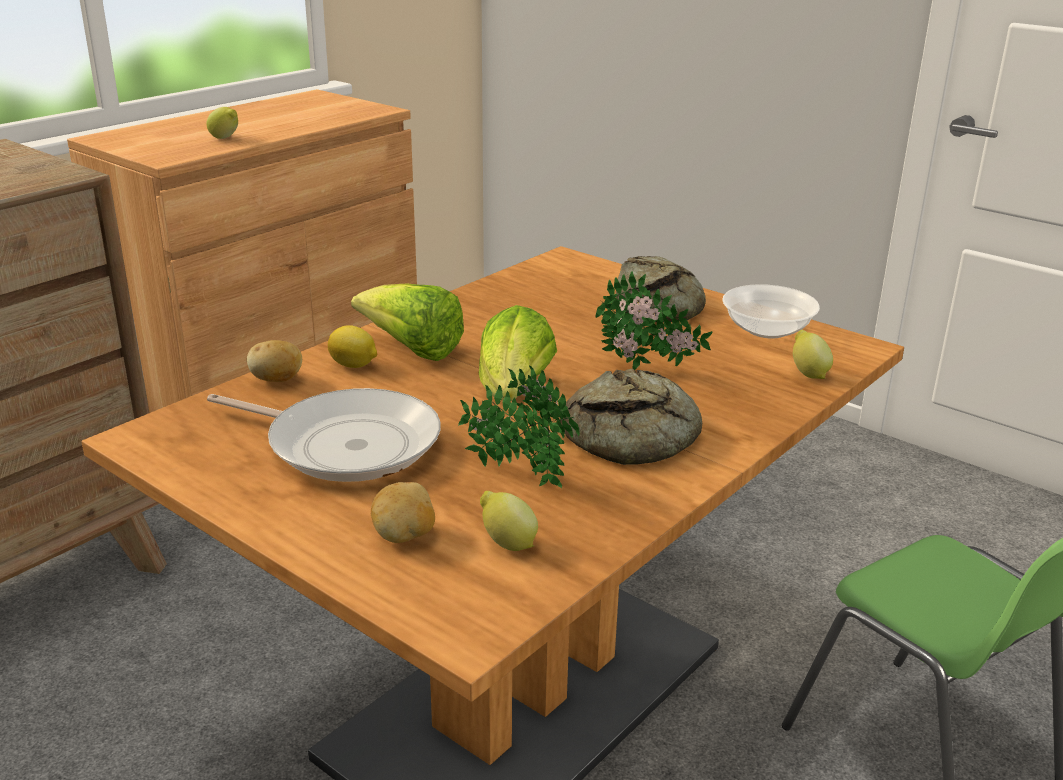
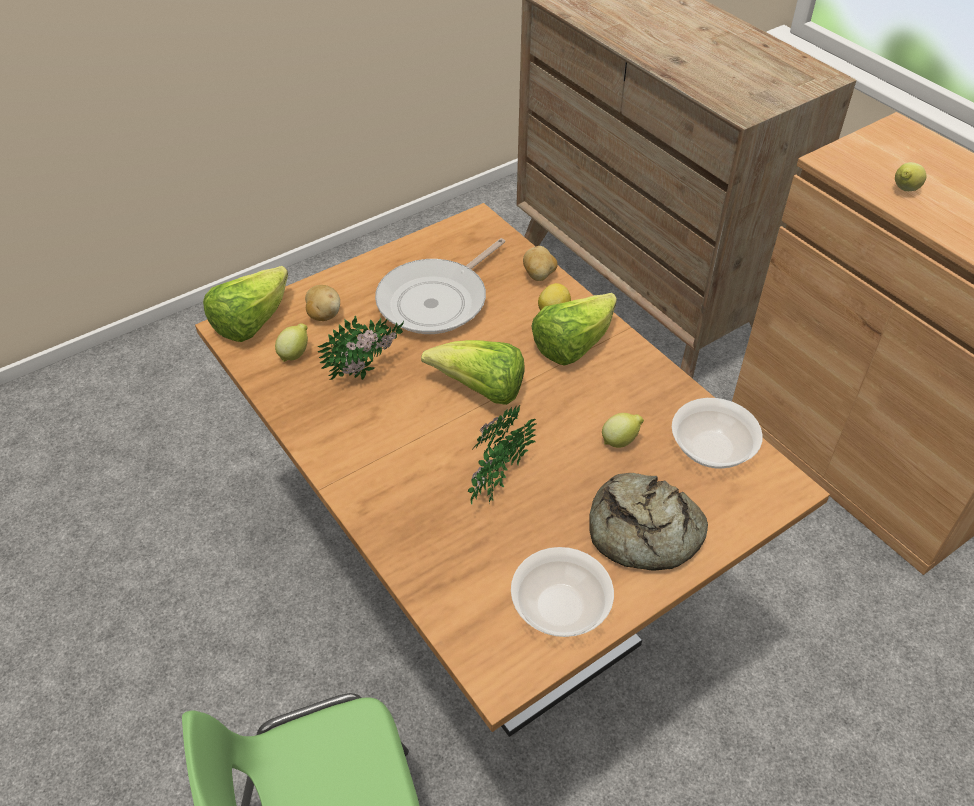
camera: 105 degrees right, 20 degrees up
(445, 609) = (251, 322): none -> lettuce
(536, 283) = (711, 449): none -> bowl
(636, 435) = (392, 444): bread -> none
(808, 373) = (454, 600): lemon -> lemon (620, 441)

